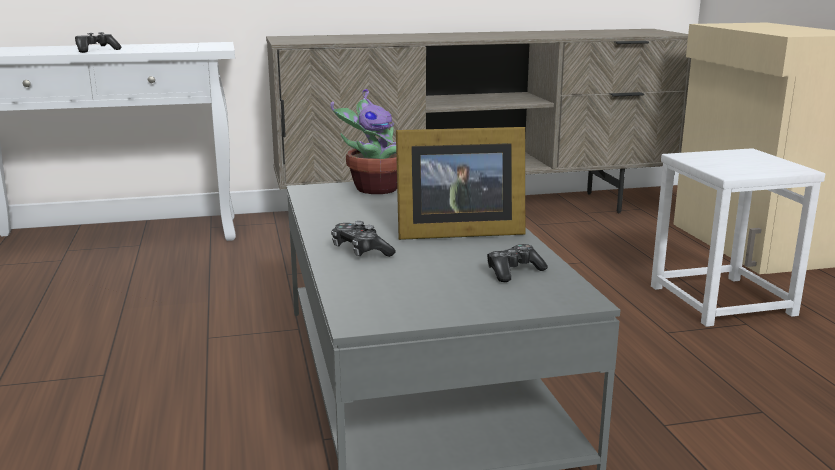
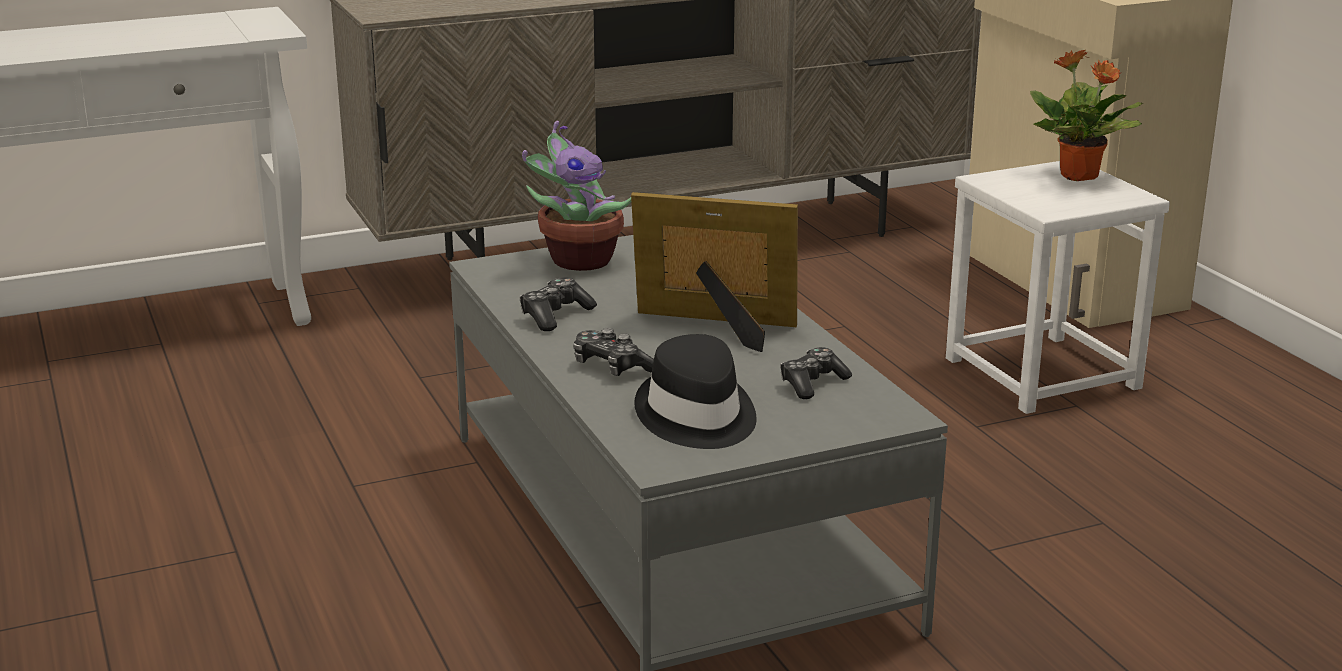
camera: 10 degrees left, 5 degrees up
(96, 50) = (84, 46): game controller -> game controller (555, 315)
(408, 288) = (696, 417): none -> black hat
(455, 232) = (718, 327): picture frame -> picture frame turned 150 degrees counterclockwise
(755, 157) = (1079, 176): none -> potted plant

